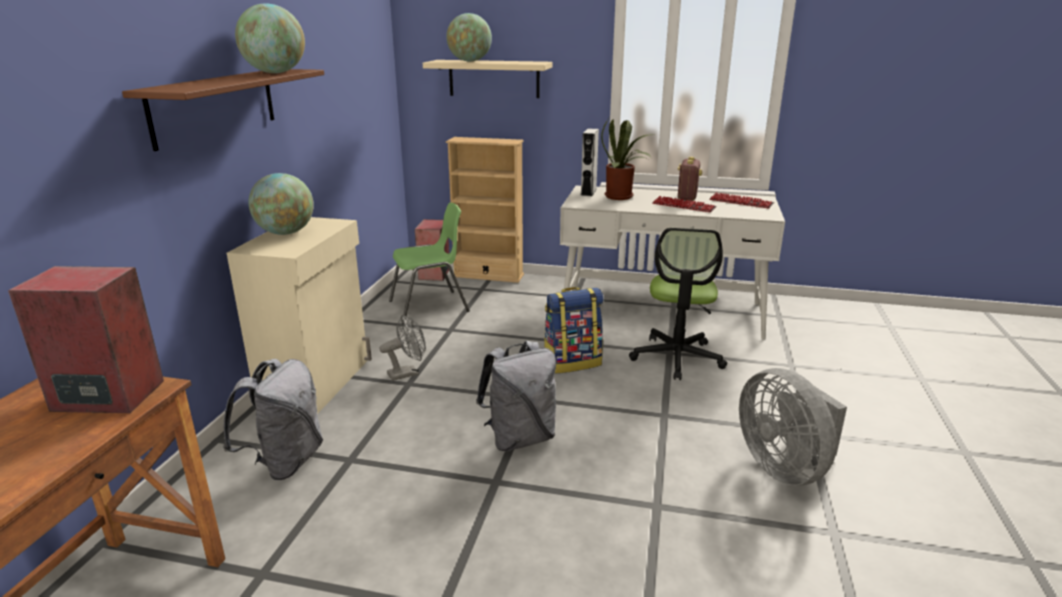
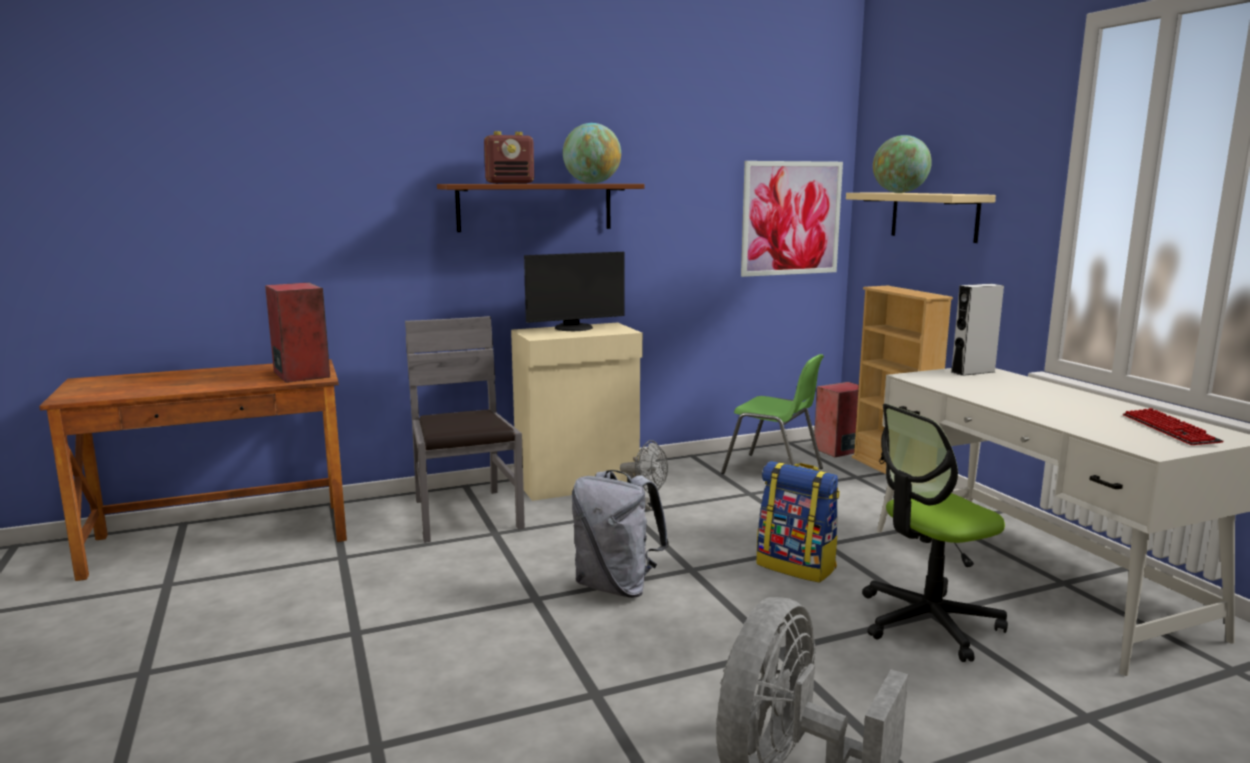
camera: 55 degrees right, 10 degrees down
(285, 233) = (574, 328): globe -> monitor
(285, 462) = (465, 514): grey backpack -> grey chair
(371, 88) = (791, 218): none -> picture
(622, 197) = (998, 384): potted plant -> none
(683, 206) = (1051, 410): keyboard -> none
(687, 197) = (1097, 405): radio -> radio (510, 183)

